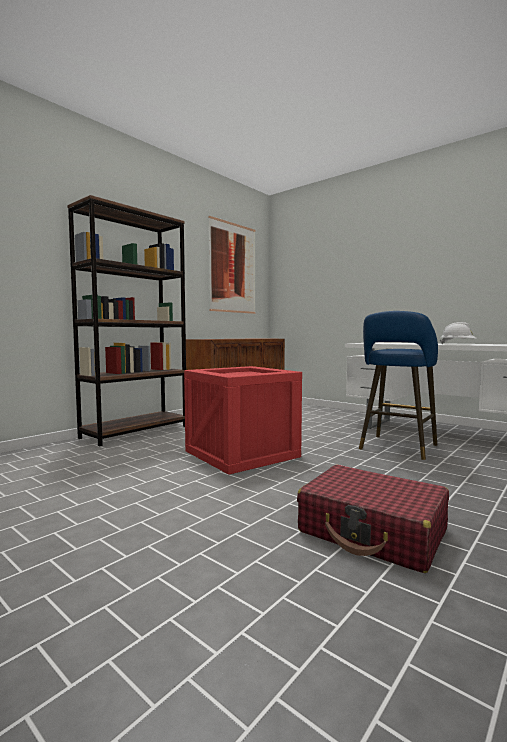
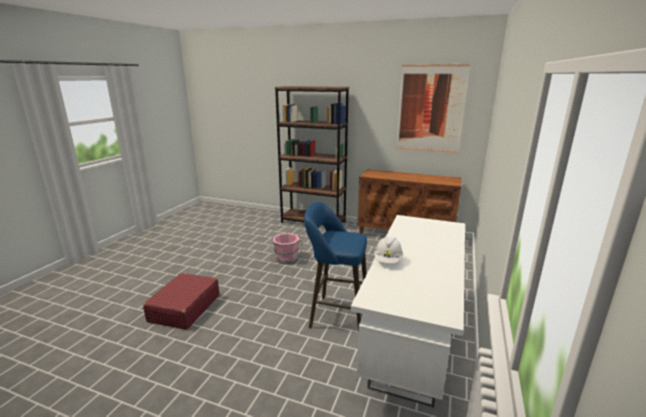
camera: 70 degrees right, 15 degrees up
(240, 454) = (286, 258): crate -> pink bucket

